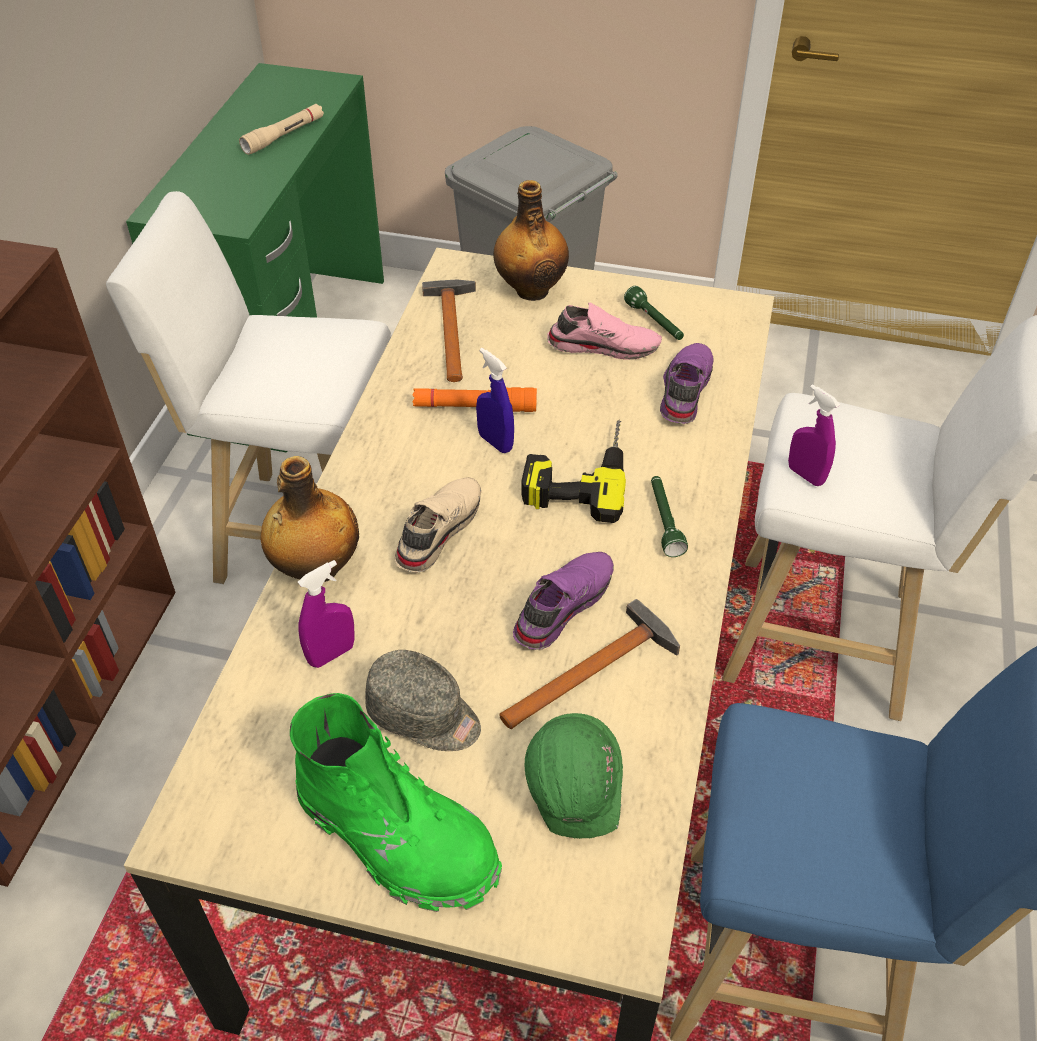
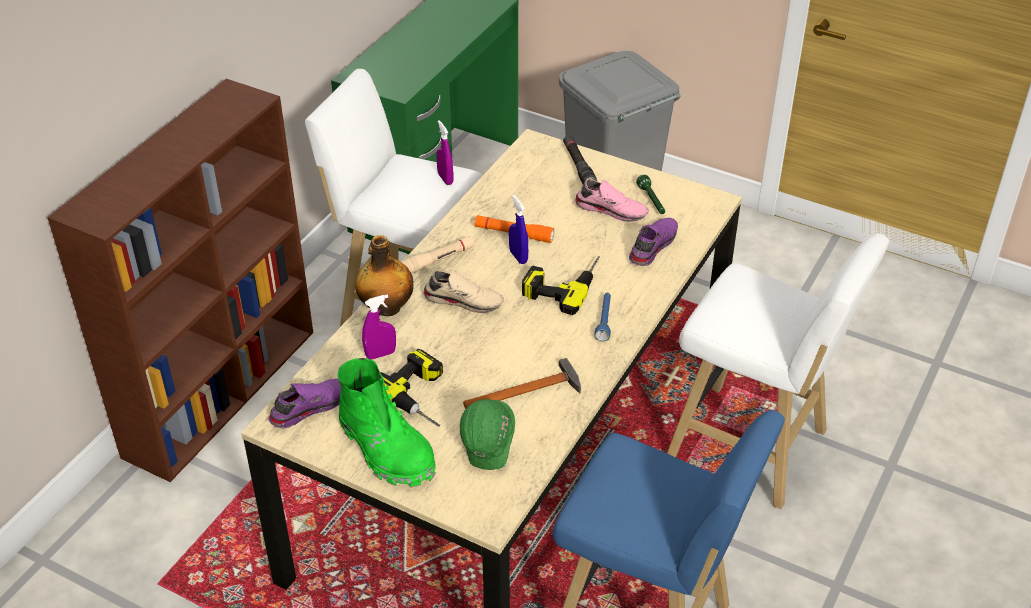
camera: 15 degrees right, 5 degrees down
(284, 136) = (450, 36): beige flashlight -> beige flashlight (437, 261)
(424, 715) = (422, 395): grey cap -> power drill
(437, 530) = (464, 300): beige shoe -> beige shoe turned 60 degrees clockwise
(451, 328) = (517, 182): hammer -> none
(531, 289) = (578, 166): bottle -> black flashlight
(561, 605) = (522, 354): purple shoe -> purple shoe (309, 406)
(664, 521) = (604, 320): green flashlight -> blue flashlight
(805, 475) = (717, 314): purple spray bottle -> purple spray bottle (445, 179)

